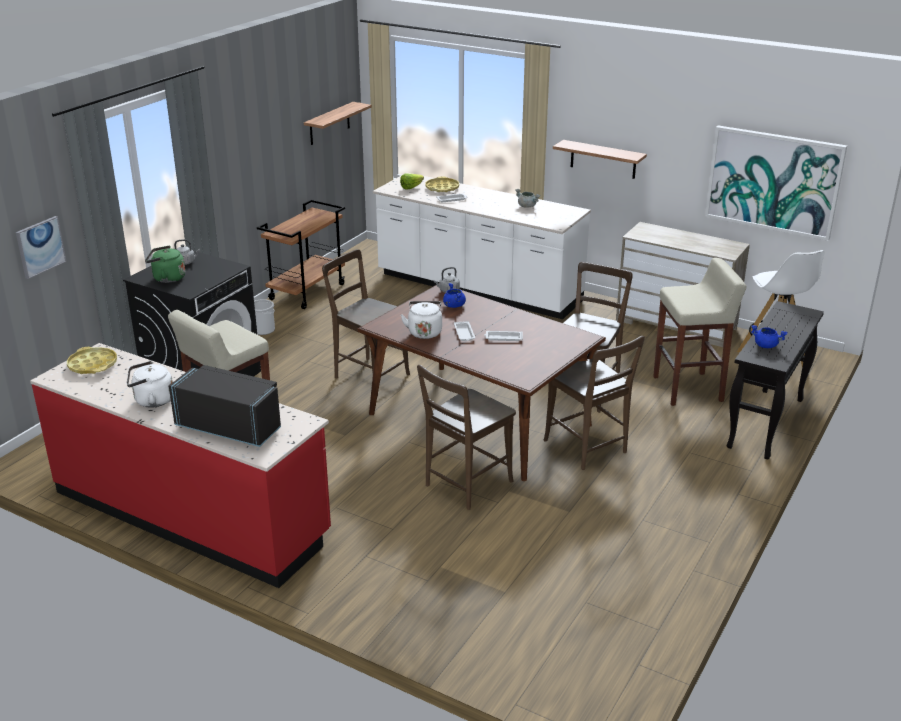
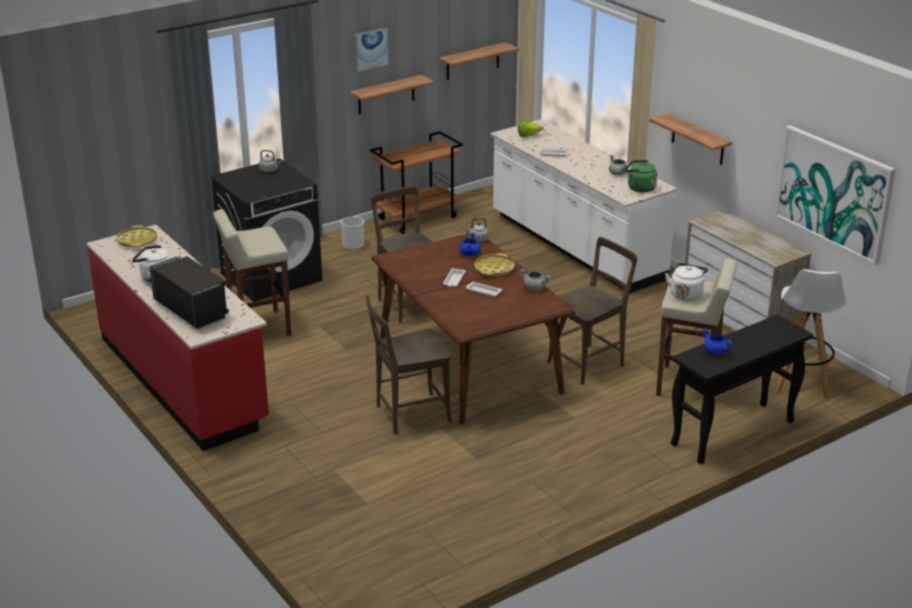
camera: 25 degrees right, 0 degrees up
(40, 247) = (138, 137): picture -> picture (371, 49)
(167, 278) = (243, 181): green kettle -> green kettle (639, 188)
(264, 167) = (386, 94): none -> shelf
(424, 332) = (422, 271): white kettle -> white kettle (686, 294)
(442, 188) = (556, 141): yellow tray -> yellow tray (494, 269)
(548, 324) = (535, 288): none -> grey cooking pot
(588, 448) = (541, 412): brown chair -> none

